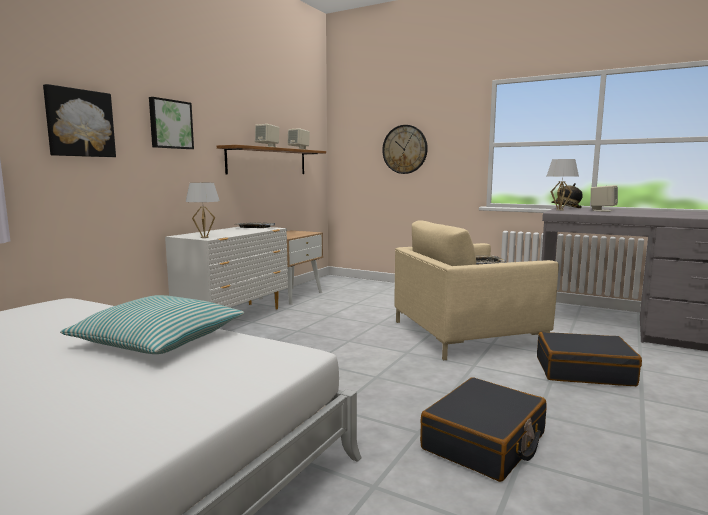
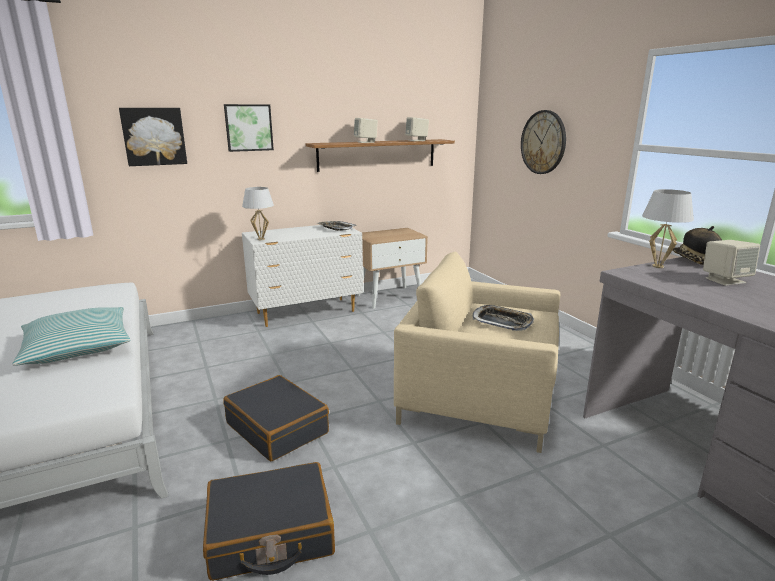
camera: 35 degrees right, 10 degrees up
(583, 371) = (523, 503): black suitcase -> black suitcase (277, 428)

